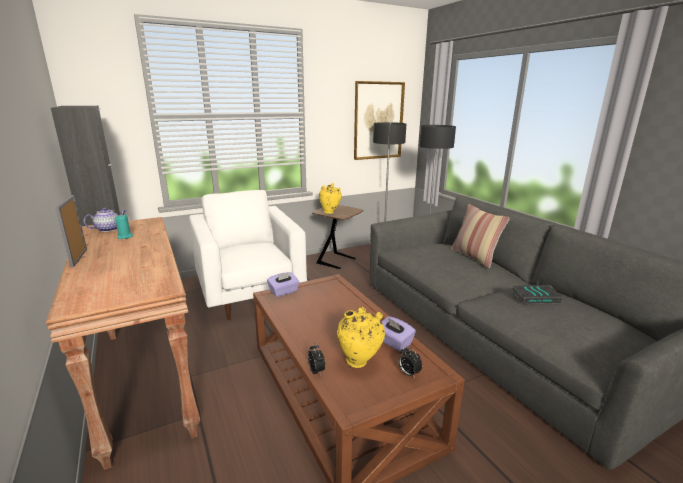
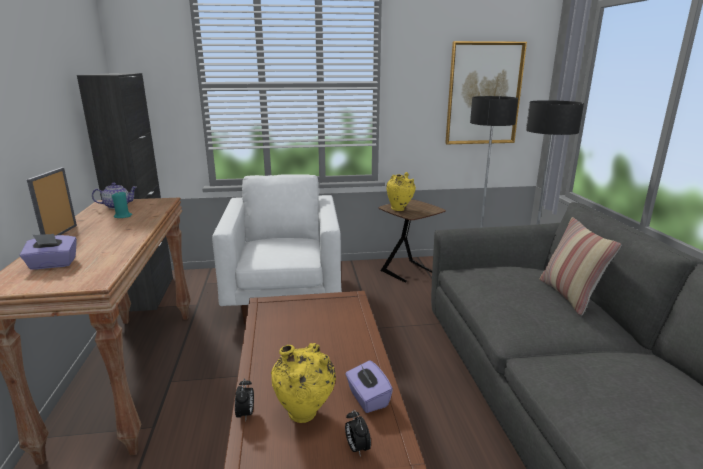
camera: 20 degrees right, 0 degrees up
(283, 292) = (283, 303): purple tissue box -> purple tissue box (53, 264)
(535, 297) = (630, 375): book -> none

